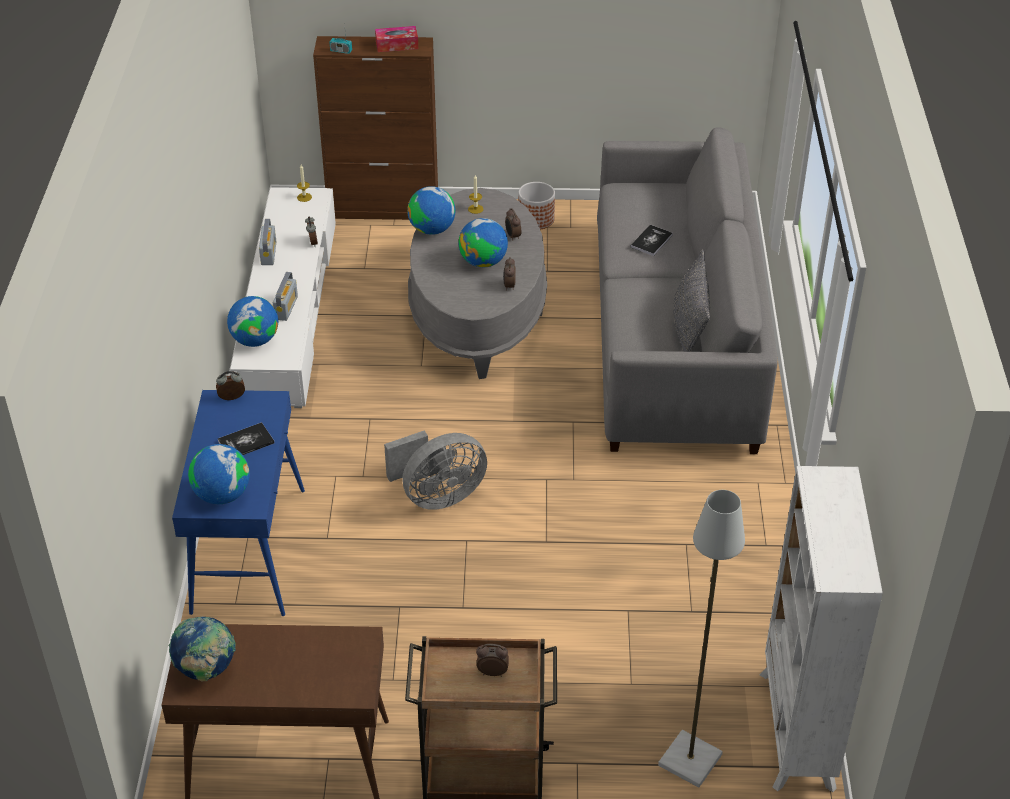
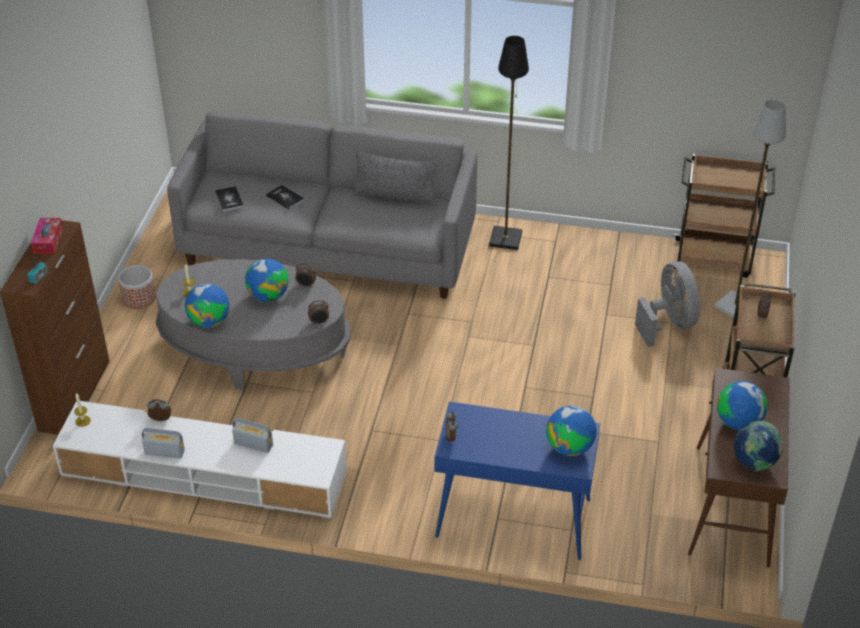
camera: 80 degrees left, 0 degrees up
(246, 442) = (508, 430): book -> book (229, 199)
(255, 340) = (294, 468): globe -> globe (738, 422)
(438, 496) = (473, 398): grey fan -> grey fan (668, 323)
(512, 236) = (239, 275): alarm clock -> alarm clock (319, 322)
(751, 494) = (506, 238): none -> black floor lamp
(796, 731) = (714, 258): white bookcase -> brown cart

